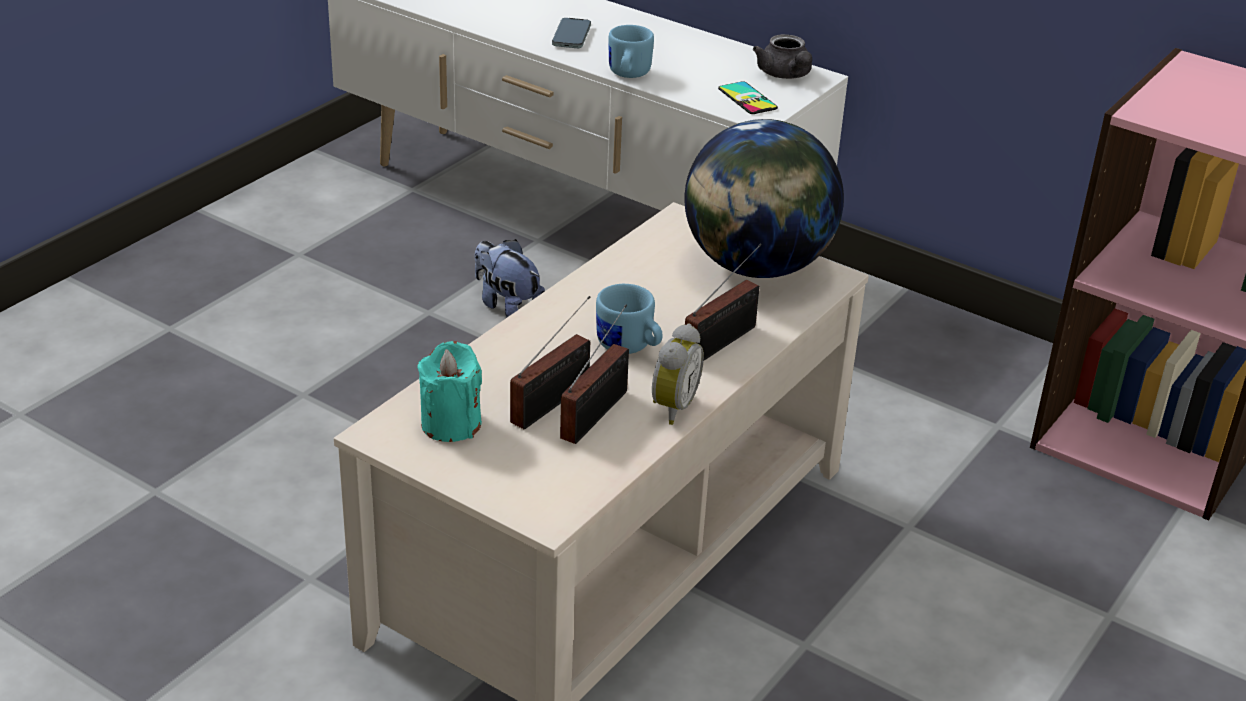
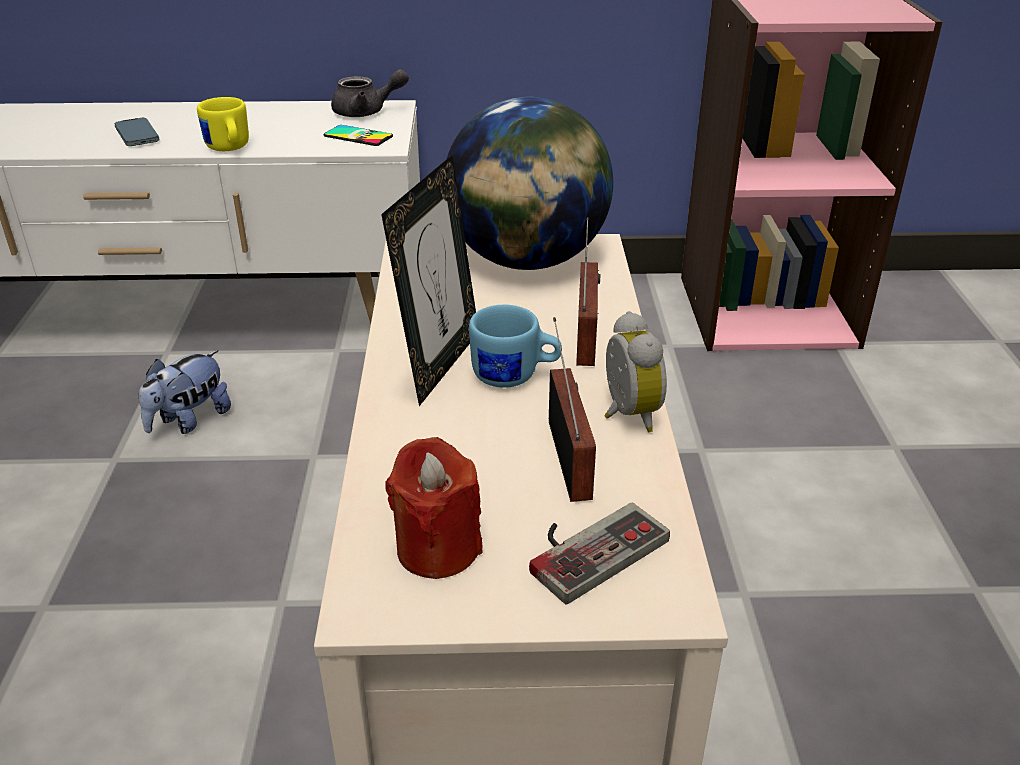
camera: 35 degrees left, 0 degrees up
(451, 424) = (437, 549): turquoise candle -> red candle
(507, 306) = (189, 420): plush toy -> plush toy turned 60 degrees counterclockwise
(538, 466) = (588, 546): none -> game controller
(555, 400) = (513, 463): radio -> none
(589, 316) = (439, 364): none -> picture frame
(627, 75) = (229, 149): blue mug -> yellow mug
(785, 75) = (366, 112): grey teapot -> grey teapot turned 45 degrees counterclockwise

